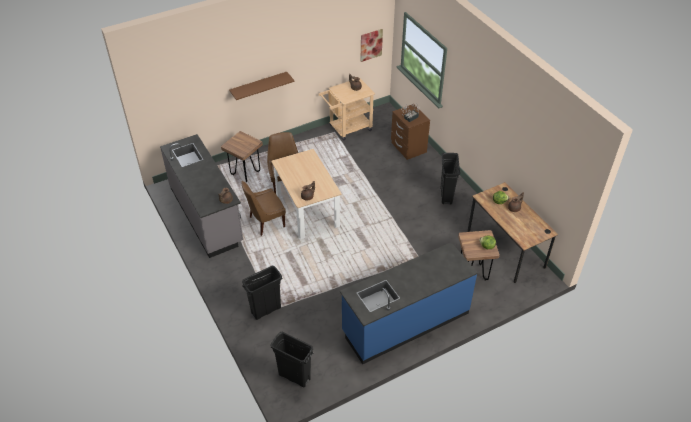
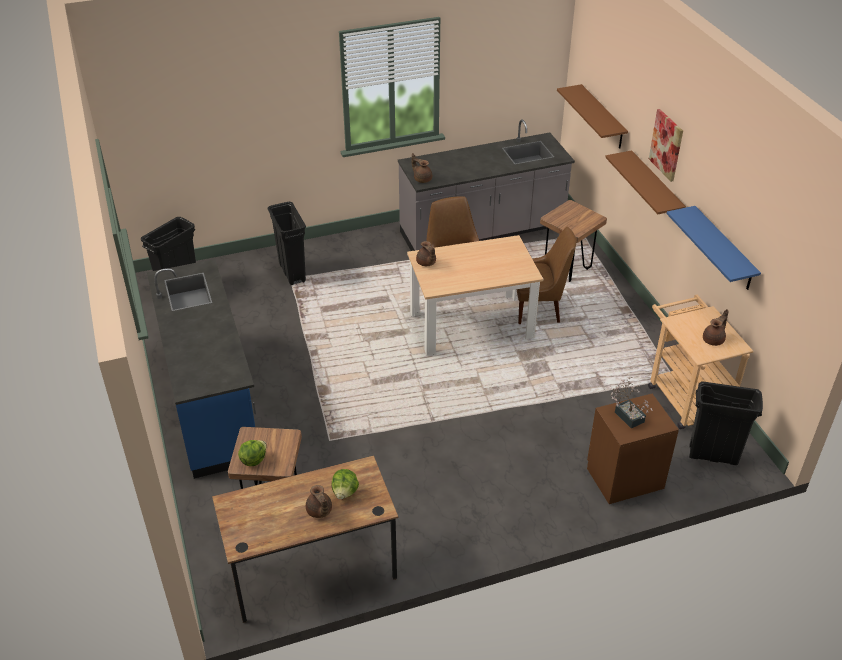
camera: 100 degrees right, 5 degrees down
(191, 100) = (602, 117): none -> brown shelf
(321, 62) = (723, 249): none -> blue shelf
(371, 45) = (791, 315): picture -> picture (666, 145)
(446, 195) = (475, 509): black trash can -> black trash can (713, 455)

